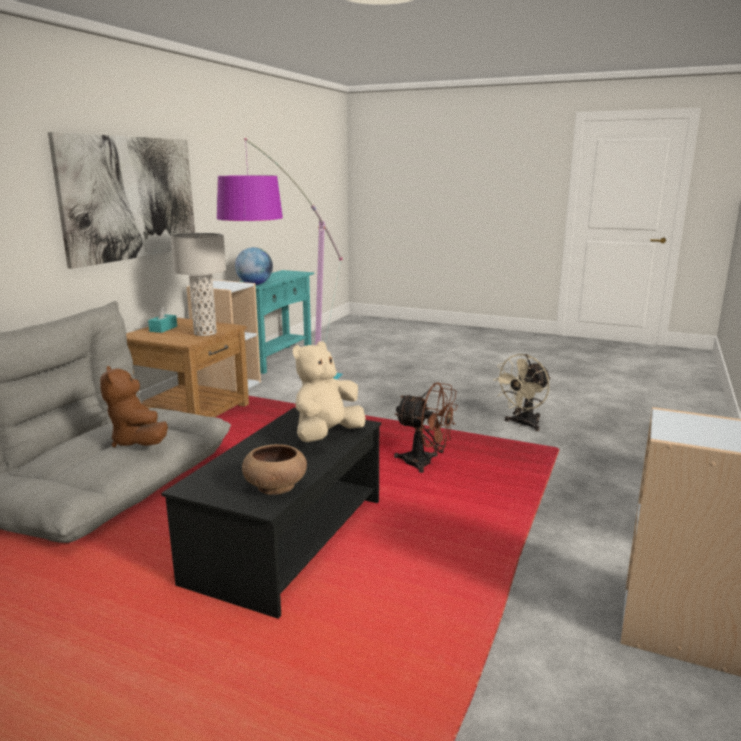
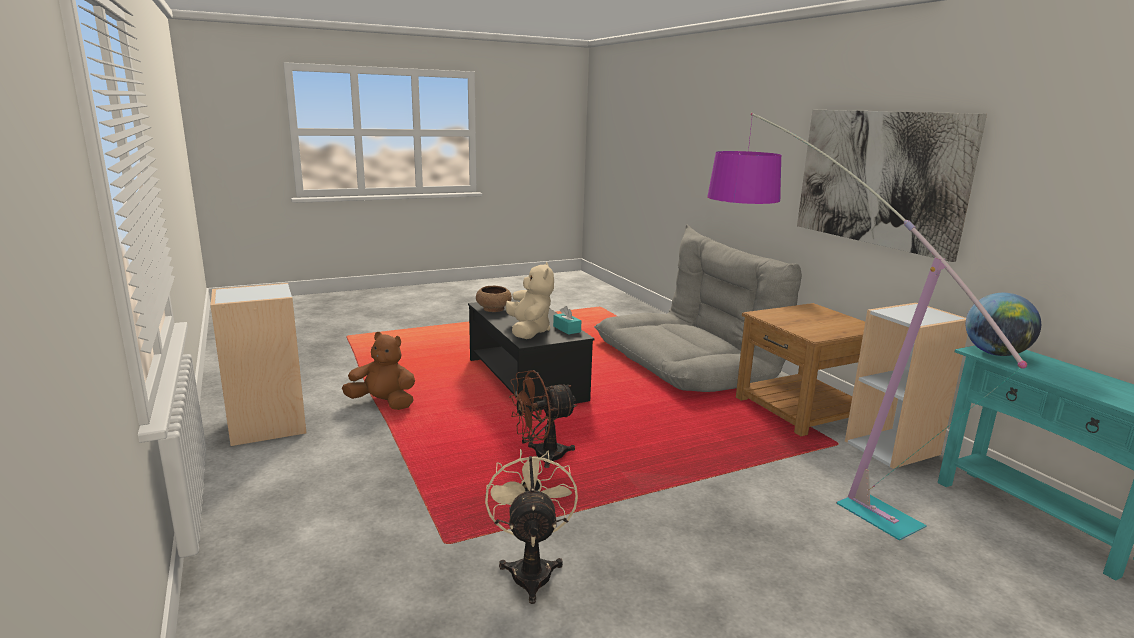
camera: 130 degrees right, 0 degrees up
(138, 442) = (669, 338): brown plush toy -> brown plush toy (383, 403)
(163, 329) = (828, 317): turquoise tissue box -> turquoise tissue box (567, 329)
(205, 333) = (791, 324): white table lamp -> none

